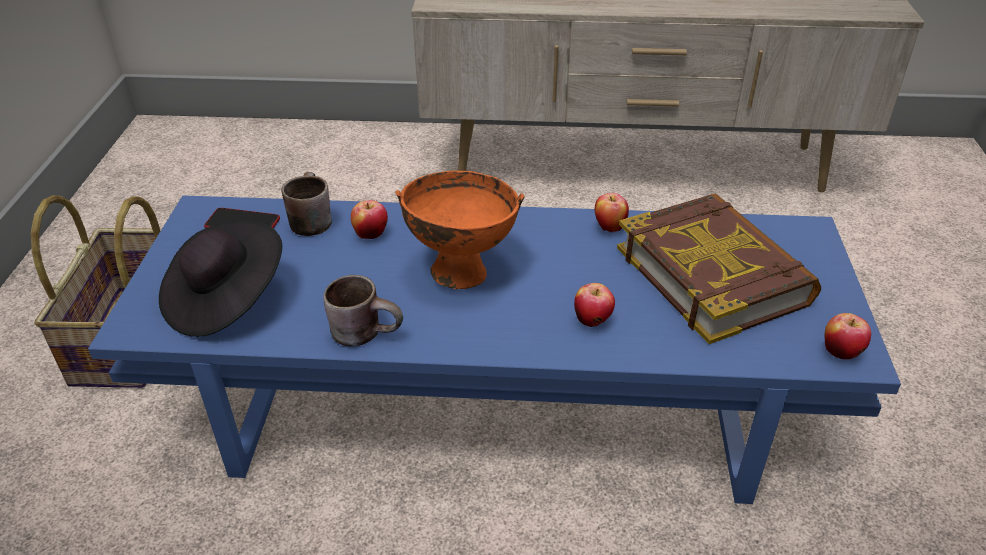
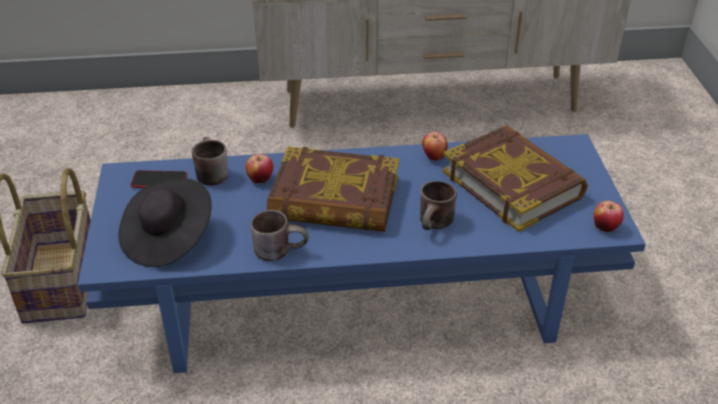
camera: 10 degrees left, 0 degrees up
(460, 271) = (334, 199): orange bowl -> book
(592, 321) = (436, 225): apple -> brown mug

